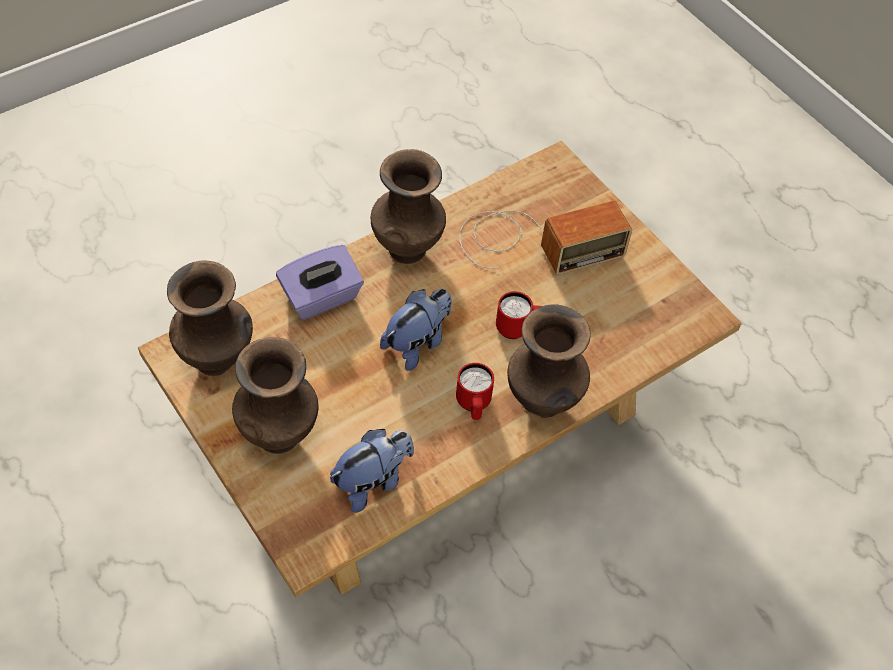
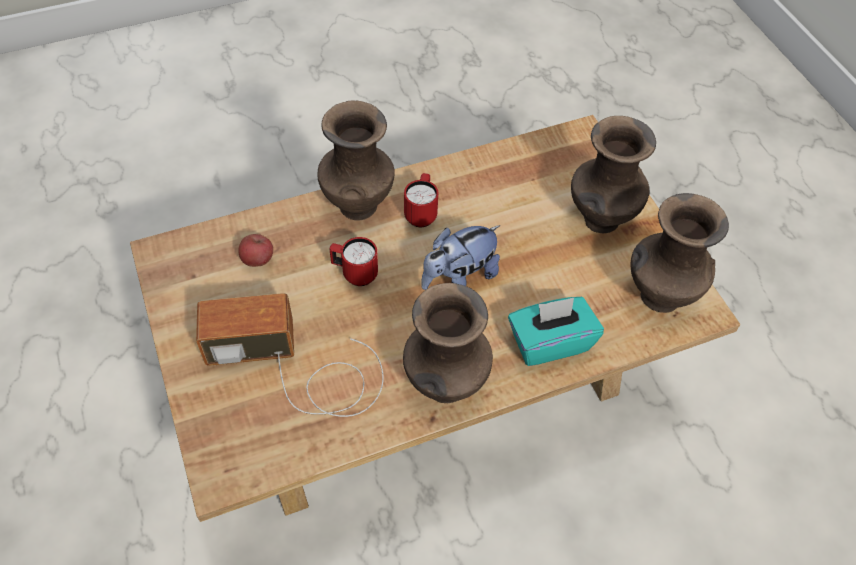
camera: 165 degrees left, 0 degrees up
(321, 298) = (549, 342): purple tissue box -> turquoise tissue box
(373, 482) = (523, 171): plush toy -> none
(614, 325) = (257, 260): none -> apple

